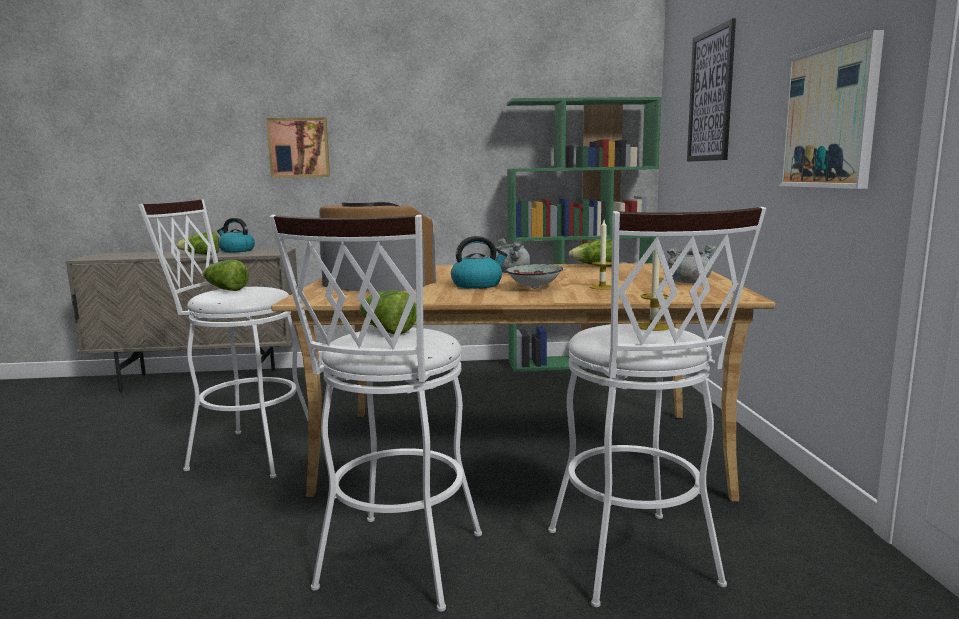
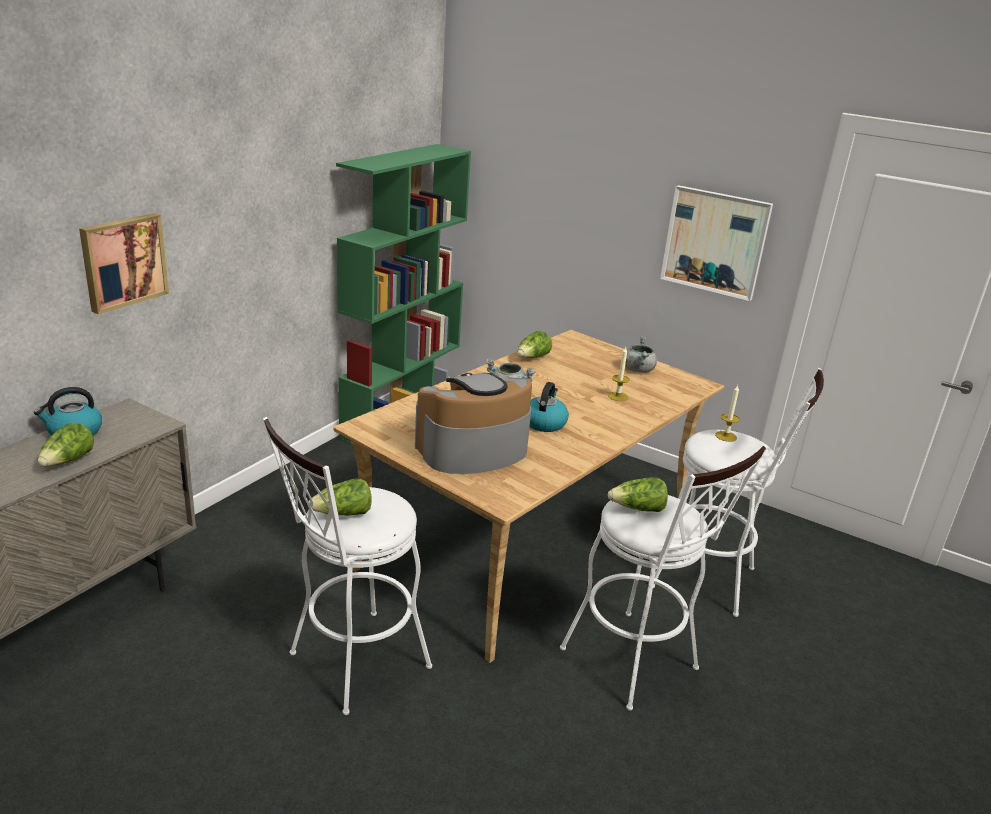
camera: 55 degrees left, 15 degrees up
(535, 288) = (588, 413): bowl -> none
(711, 96) = (547, 171): picture -> none

